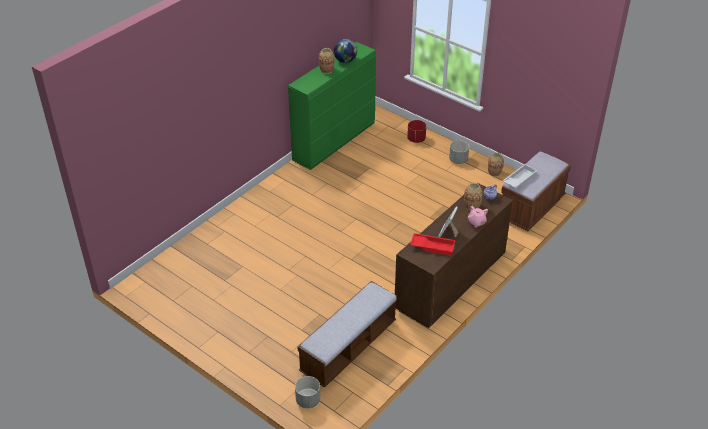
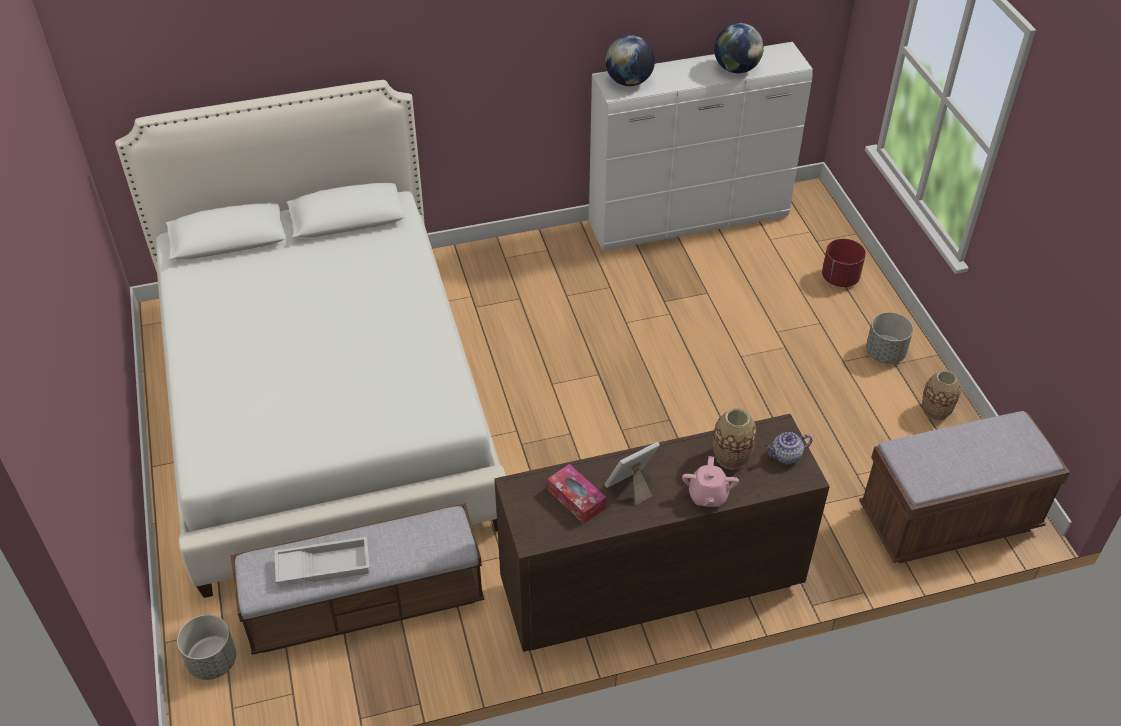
camera: 35 degrees right, 5 degrees up
(252, 286) = (326, 407): none -> white bed
(307, 82) = (629, 81): none -> globe
(326, 70) = (685, 73): vase -> none
(335, 142) = (690, 221): green dresser -> white dresser
(433, 246) = (576, 499): red tray -> tissue box
(519, 179) = (922, 448): white tray -> white tray (324, 564)

